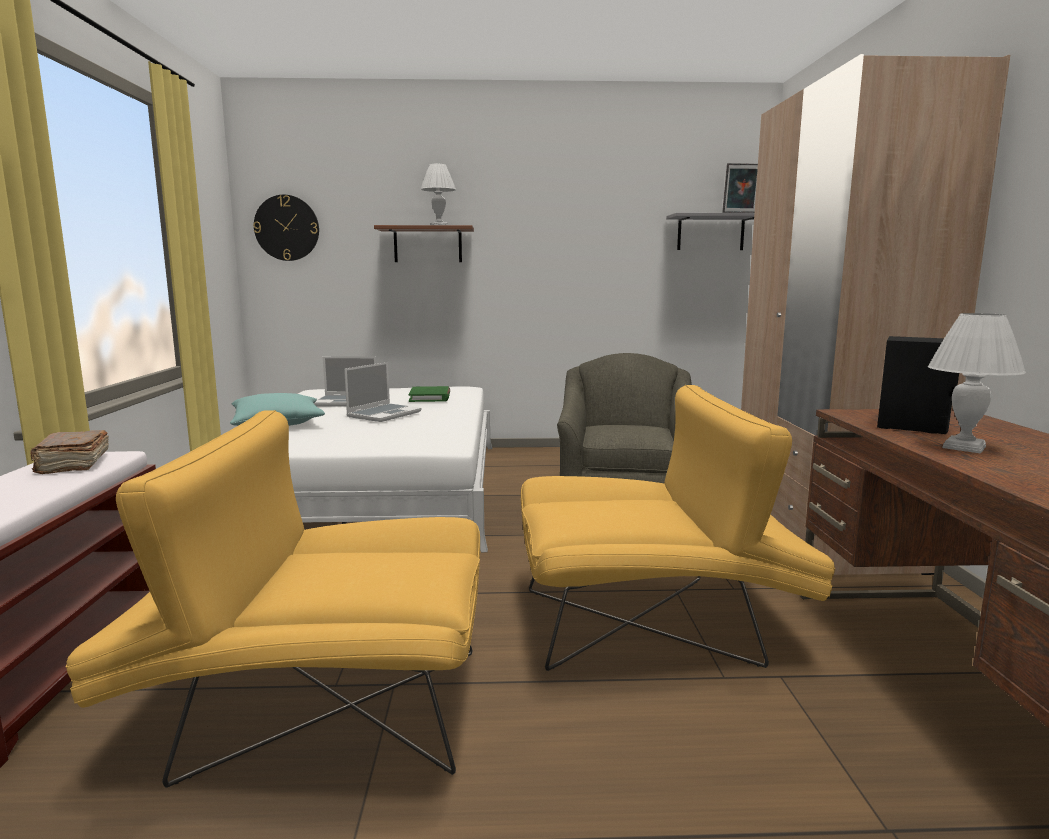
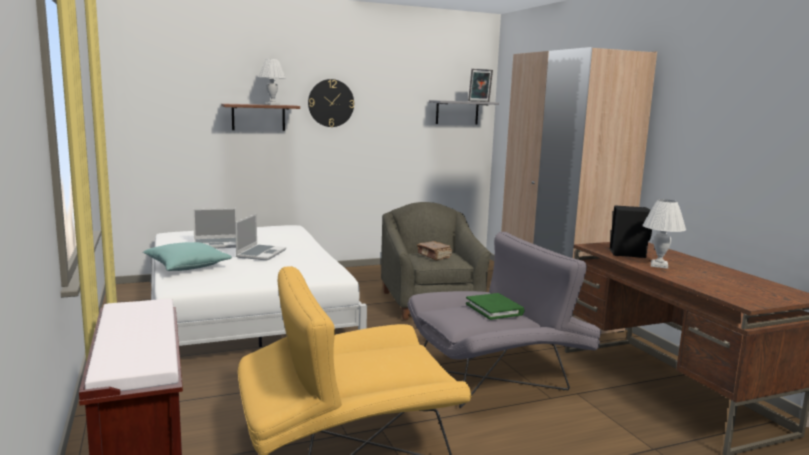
camera: 20 degrees left, 0 degrees up
(72, 464) = (139, 312): brown book -> brown book (434, 256)
(287, 228) = (141, 101): wall clock -> wall clock (331, 103)
(430, 397) = (277, 237): green book -> green book (494, 309)
(655, 622) = (499, 375): yellow armchair -> grey armchair

